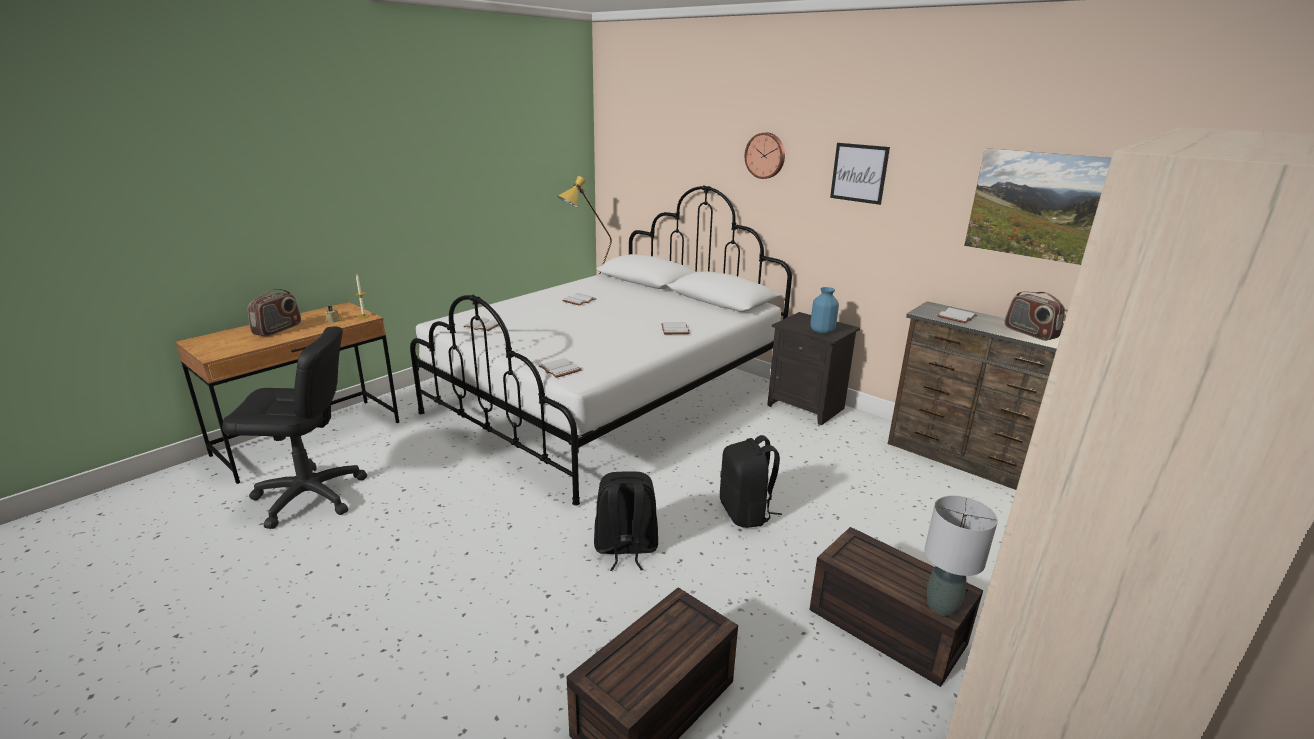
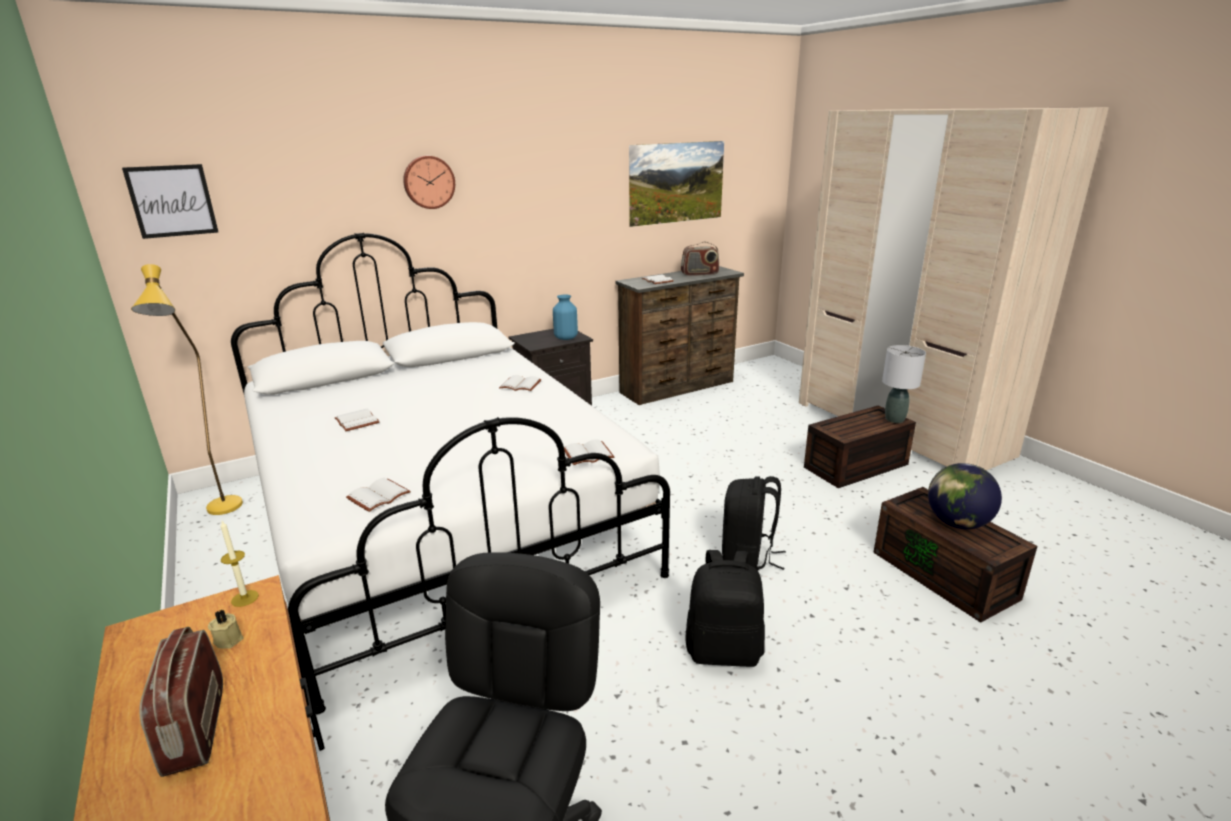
camera: 70 degrees left, 0 degrees up
(278, 329) = (194, 728): radio -> radio turned 150 degrees counterclockwise
(654, 650) = (957, 523): none -> globe
(746, 513) = (712, 485): black backpack -> black backpack (724, 650)
(859, 173) = (535, 183): picture -> picture (172, 201)

